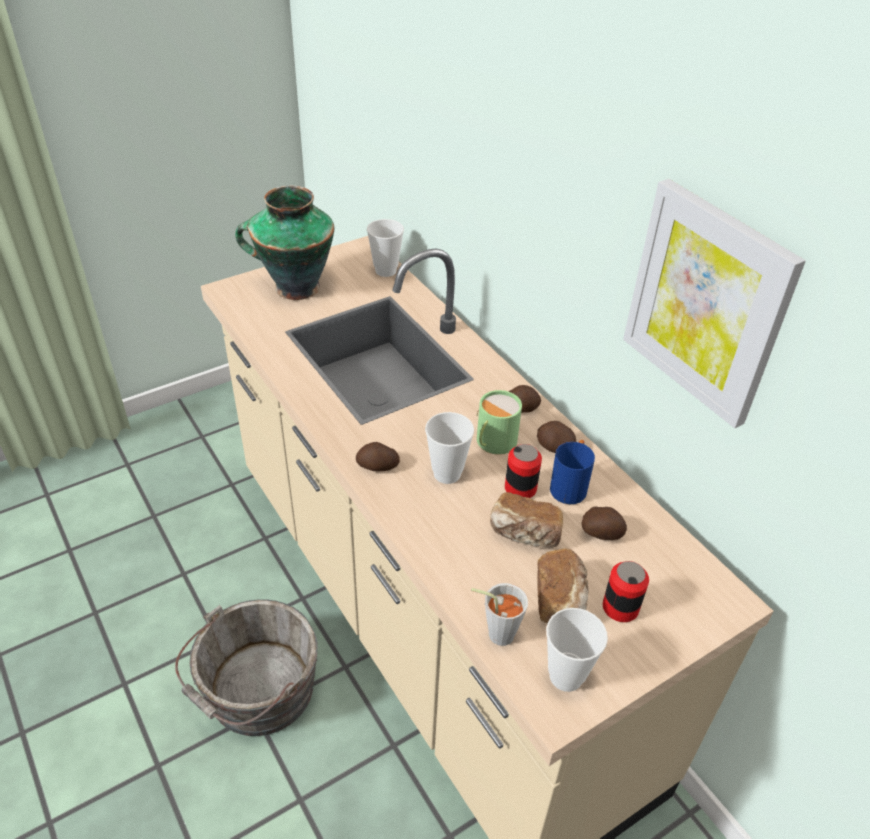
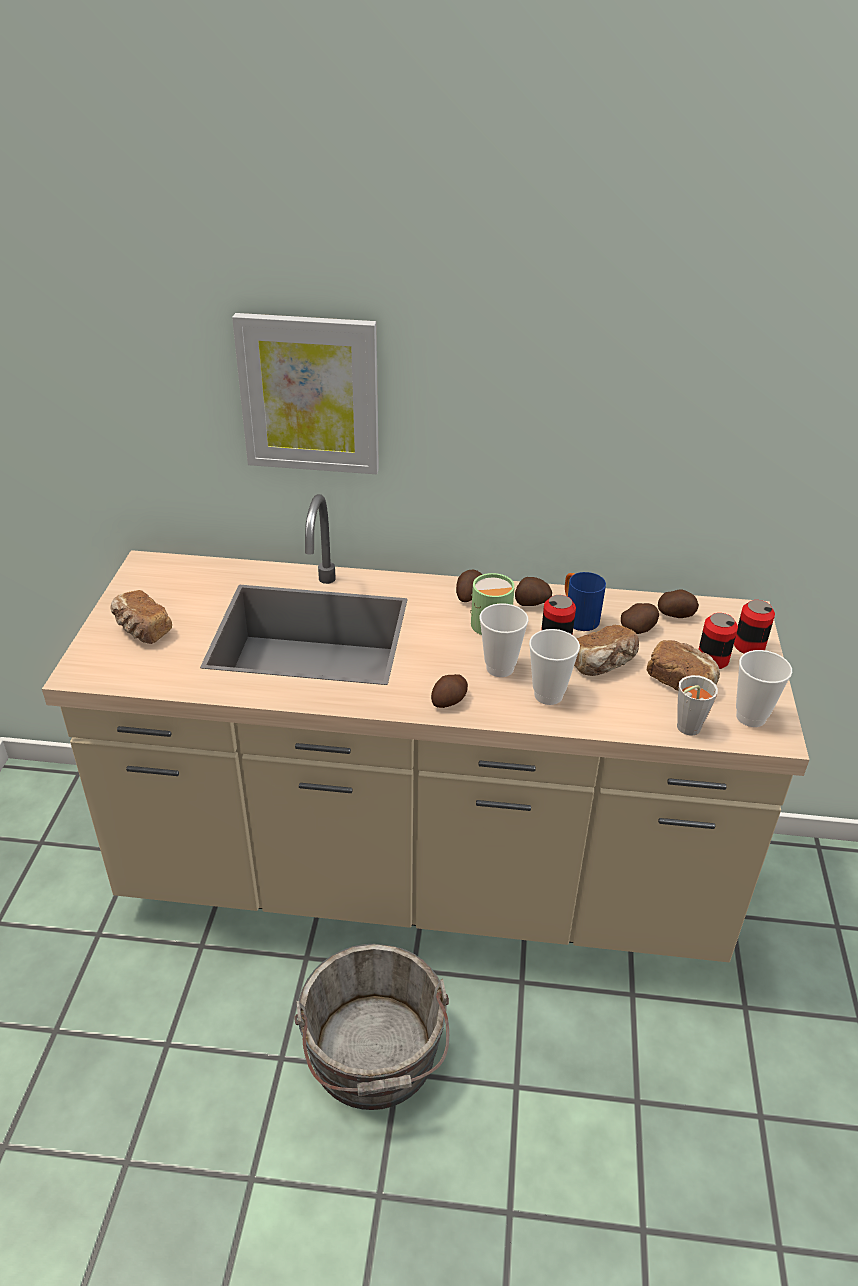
camera: 50 degrees left, 5 degrees down
(294, 287) = (141, 630): vase -> bread
(385, 271) = (199, 568): cup -> cup (548, 695)
(656, 549) = (676, 615): none -> potato
(675, 626) = (749, 646): none -> can
(707, 303) = (643, 397): picture -> picture (310, 394)

